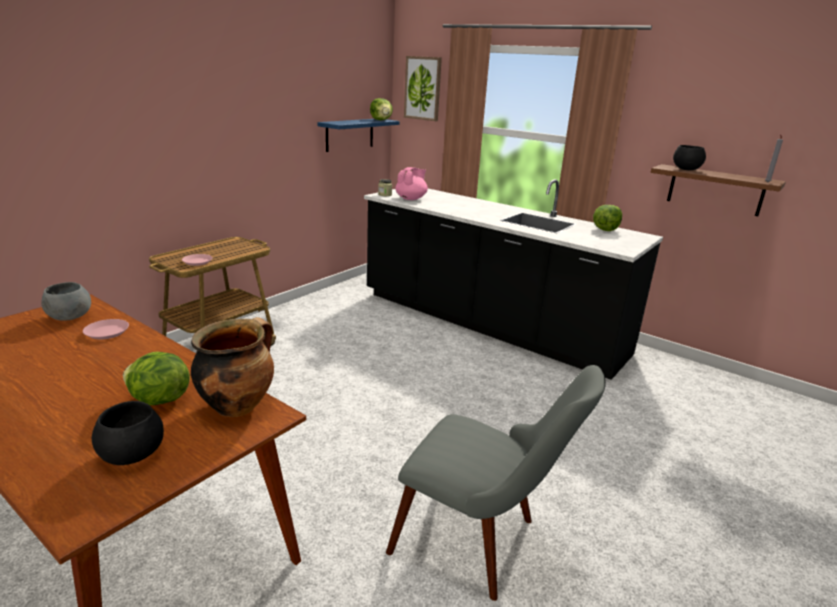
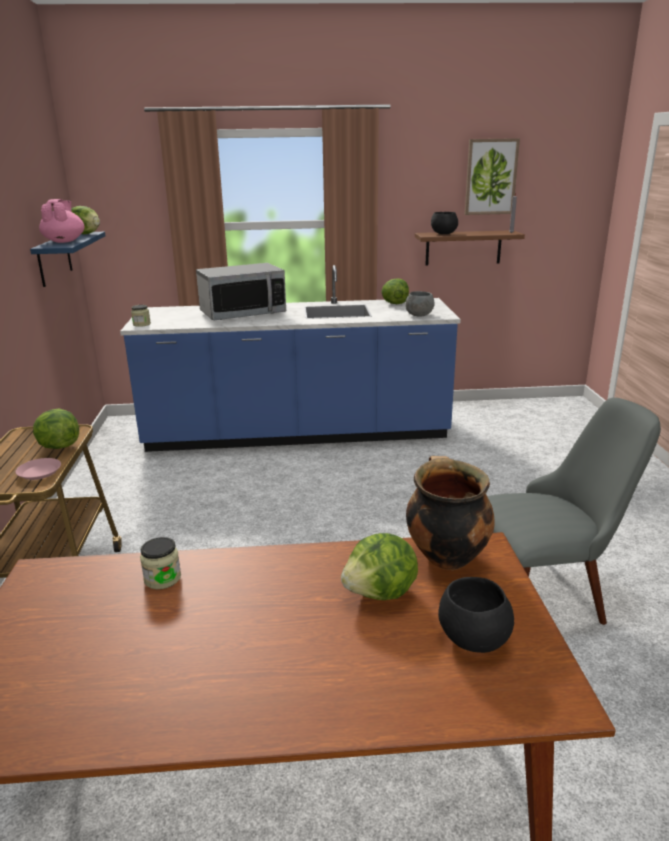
camera: 40 degrees left, 0 degrees up
(69, 317) = (68, 592): grey bowl -> grey bowl (419, 315)
(107, 332) = (162, 578): pink plate -> jar
(232, 253) = (58, 446): none -> lettuce
(411, 199) = (179, 321): pink teapot -> pink teapot (64, 241)
(423, 88) = (120, 187): picture -> picture (490, 177)
(464, 205) = (243, 313): none -> microwave
(488, 324) = (297, 433): black counter -> blue counter

